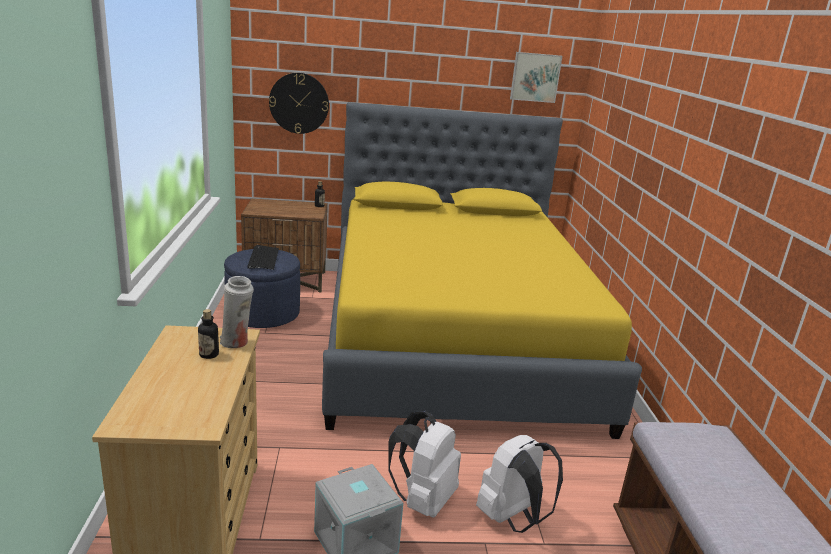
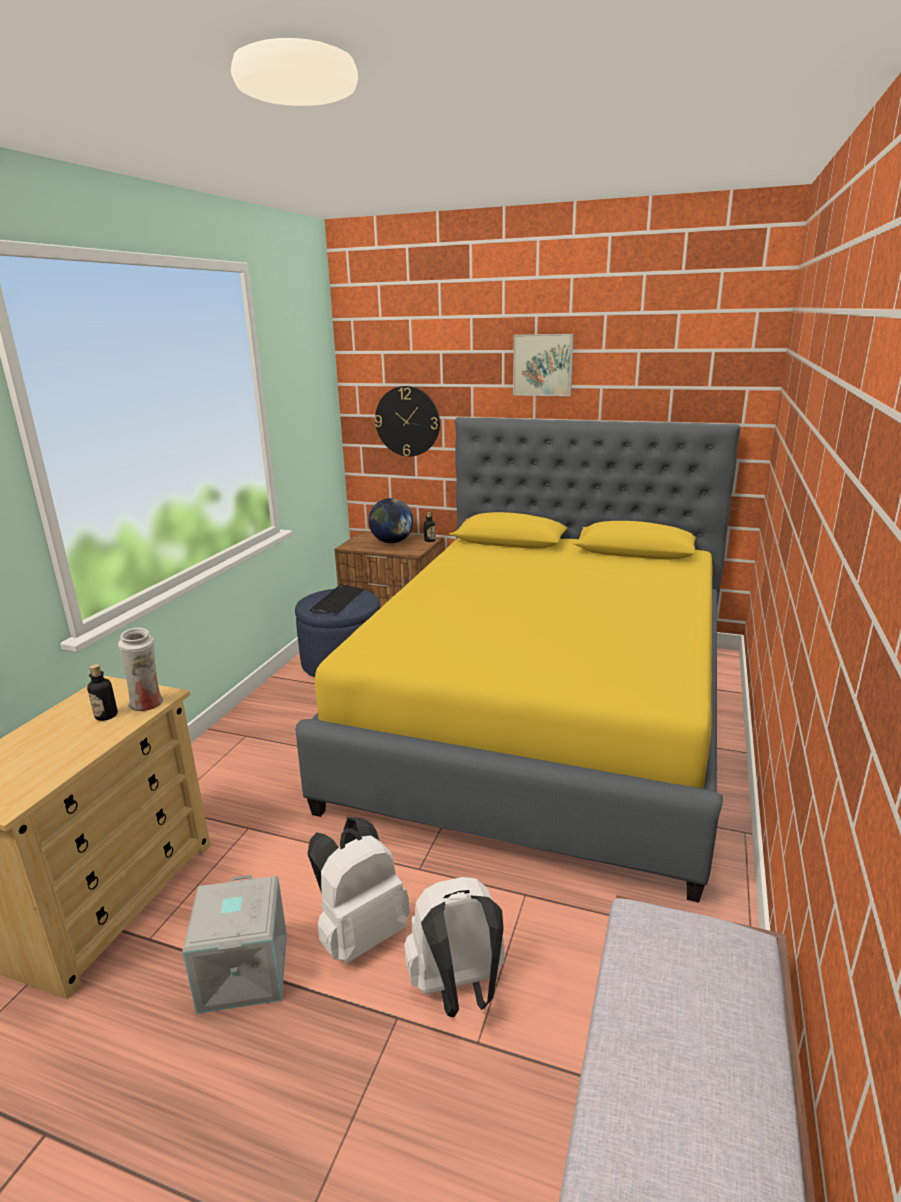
camera: 25 degrees right, 0 degrees up
(288, 207) = (392, 542): none -> globe
(535, 77) = (700, 370): picture -> picture (543, 365)

